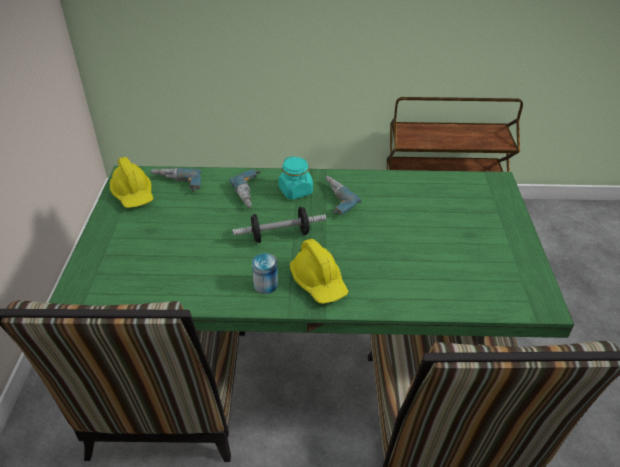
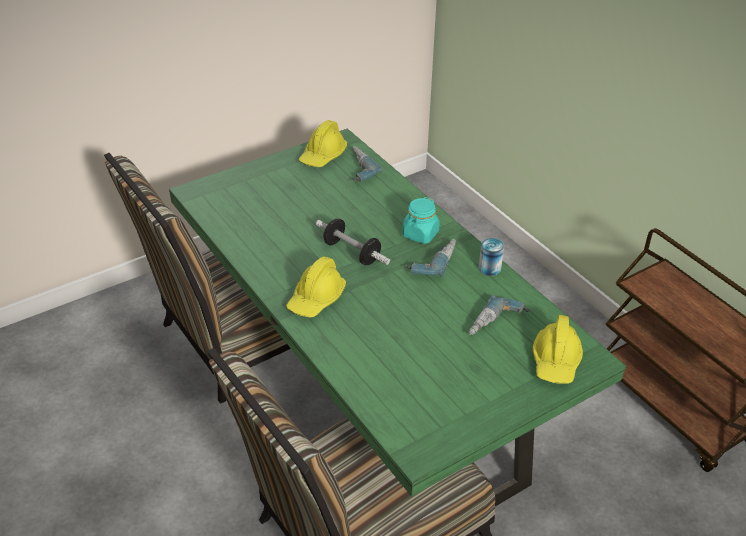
camera: 55 degrees right, 0 degrees up
(252, 193) = (390, 212): power drill -> power drill (497, 325)
(265, 285) = (286, 272): can -> can (489, 268)
(488, 196) = (556, 361): none -> yellow hard hat

